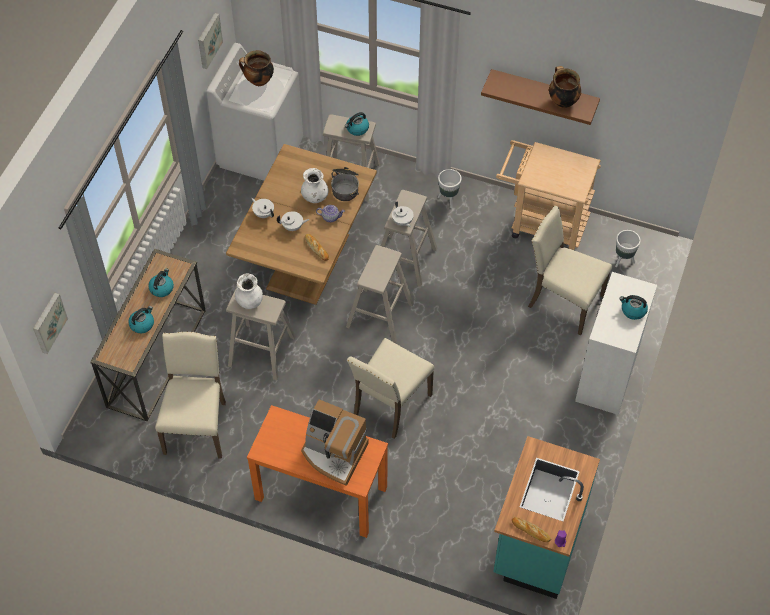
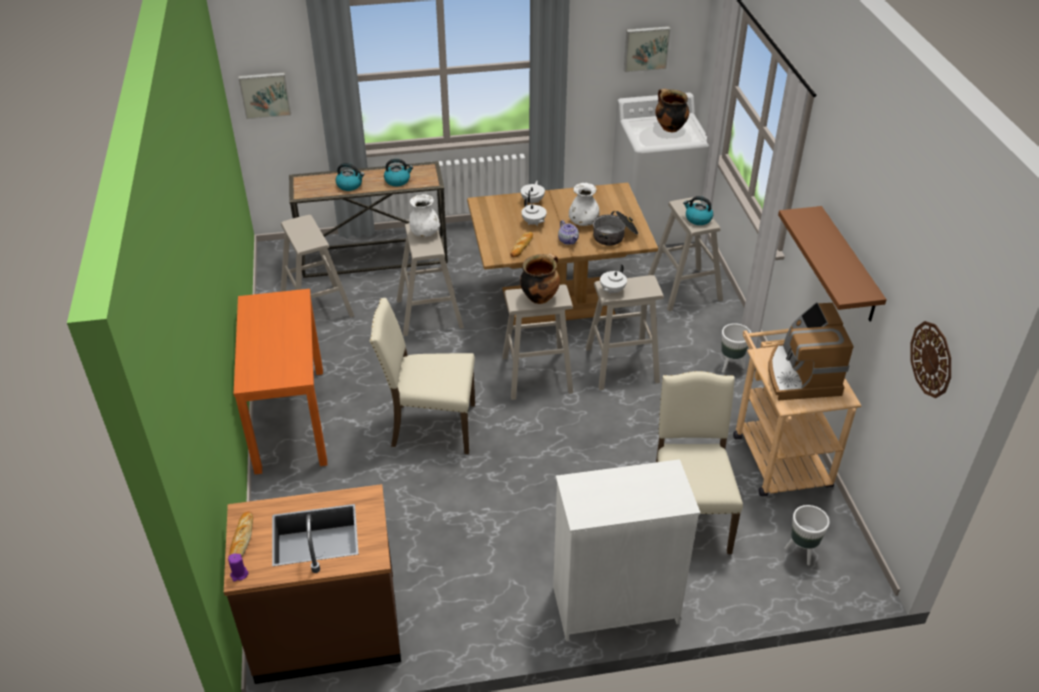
camera: 60 degrees right, 15 degrees down
(197, 426) = (317, 308): beige chair -> beige stool
(334, 453) = (275, 350): coffee machine -> coffee machine (801, 375)
(537, 542) = (327, 630): turquoise counter -> brown counter
(562, 101) = (841, 271): cooking pot -> cooking pot (540, 297)
(633, 310) = (635, 502): kettle -> none
(663, 112) = (931, 359): none -> wall clock

